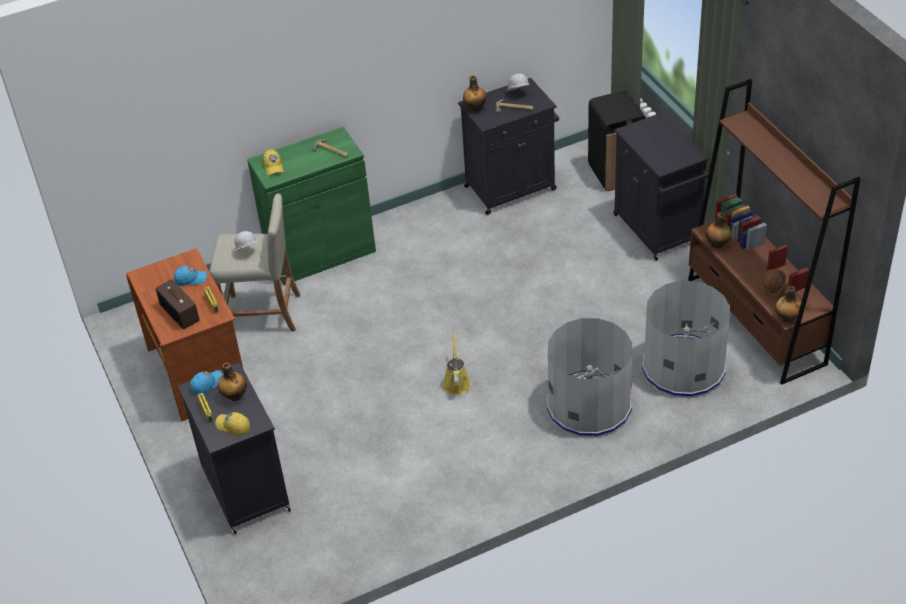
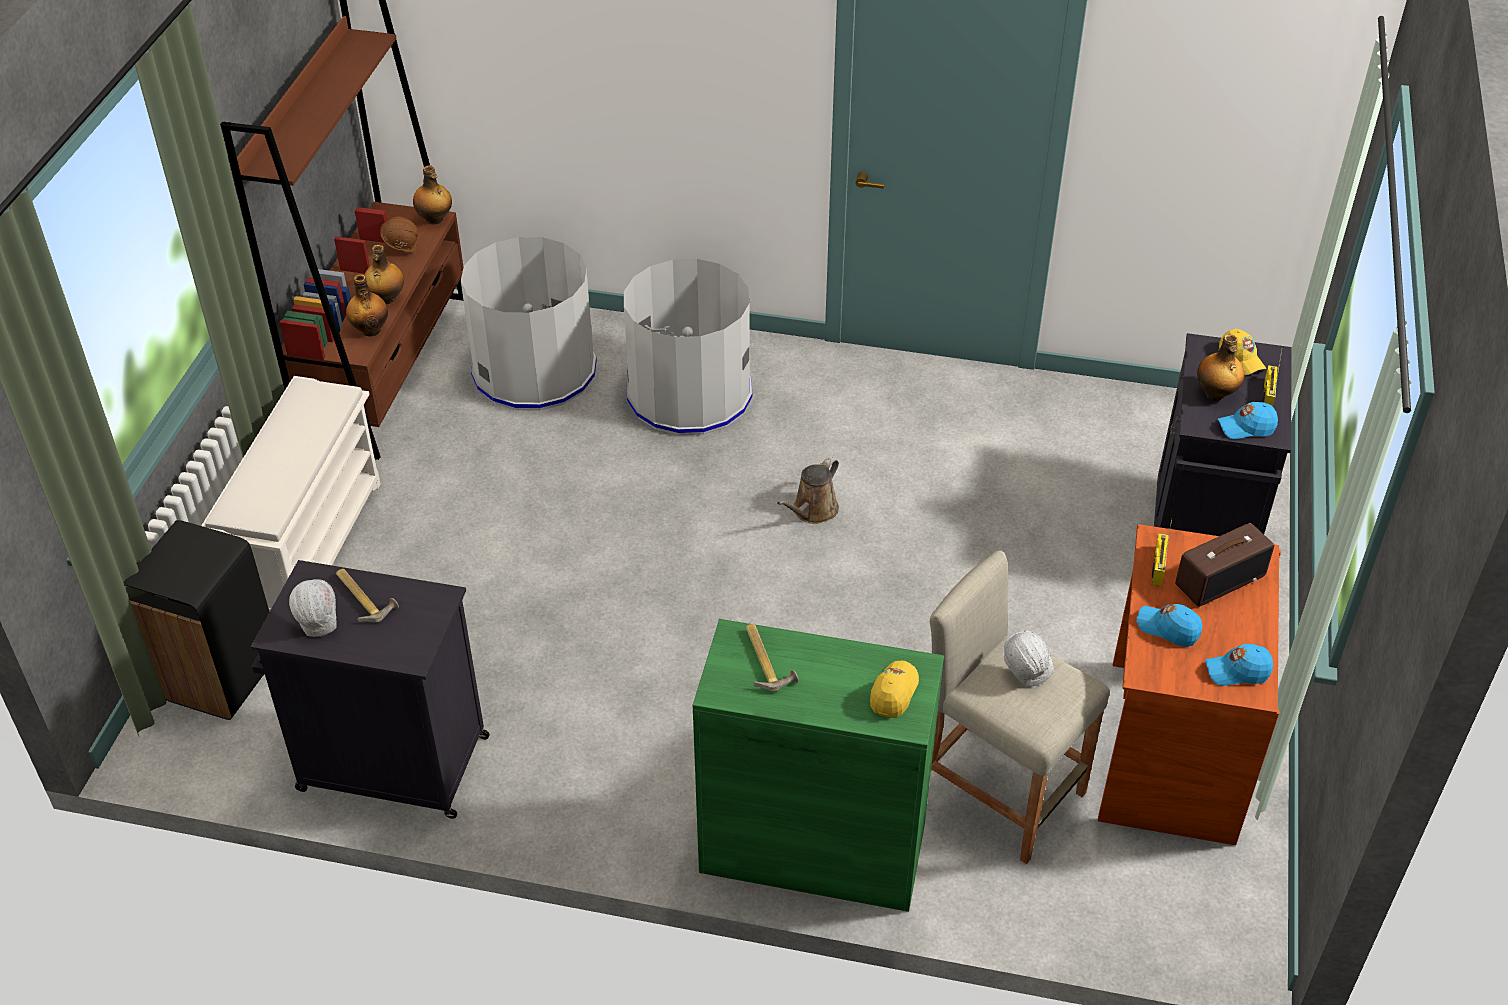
camera: 145 degrees left, 0 degrees up
(151, 278) = (1237, 671): none -> blue cap
(180, 313) = (1220, 579): radio -> radio turned 60 degrees clockwise
(456, 382) = (812, 511): yellow watering can -> brown watering can
(475, 108) = (415, 642): bottle -> bottle (386, 299)
(657, 230) = (309, 547): black cabinet -> white shoe rack

